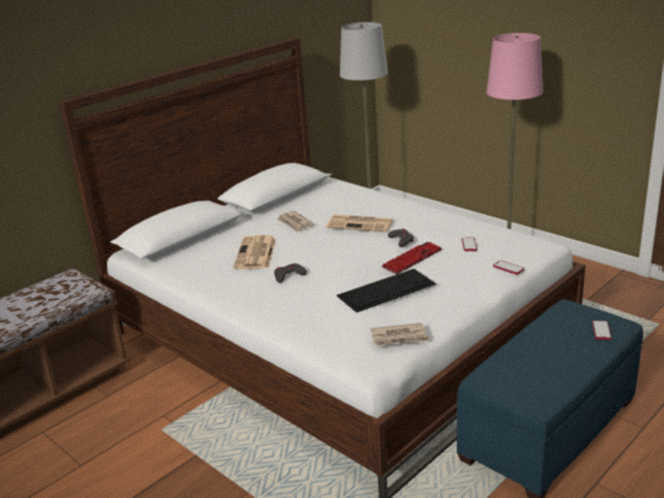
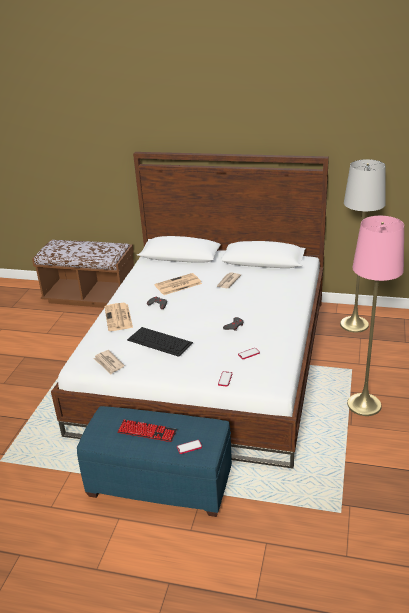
camera: 60 degrees right, 5 degrees up
(361, 224) = (246, 304): newspaper -> newspaper (118, 318)
(412, 259) = (211, 338): keyboard -> keyboard (147, 432)

